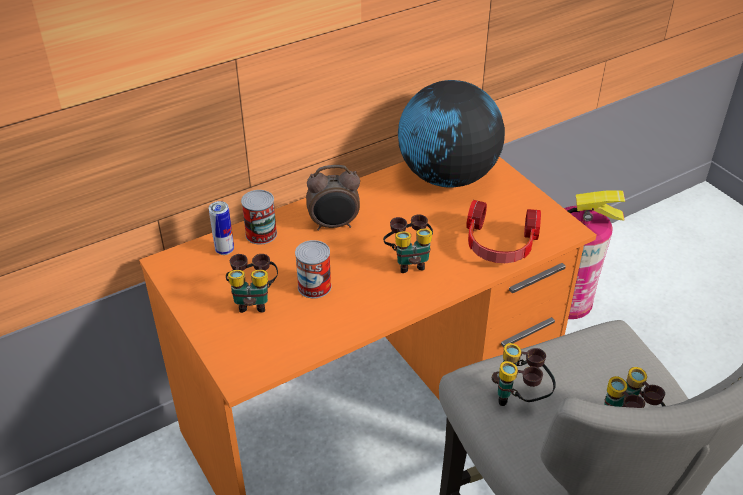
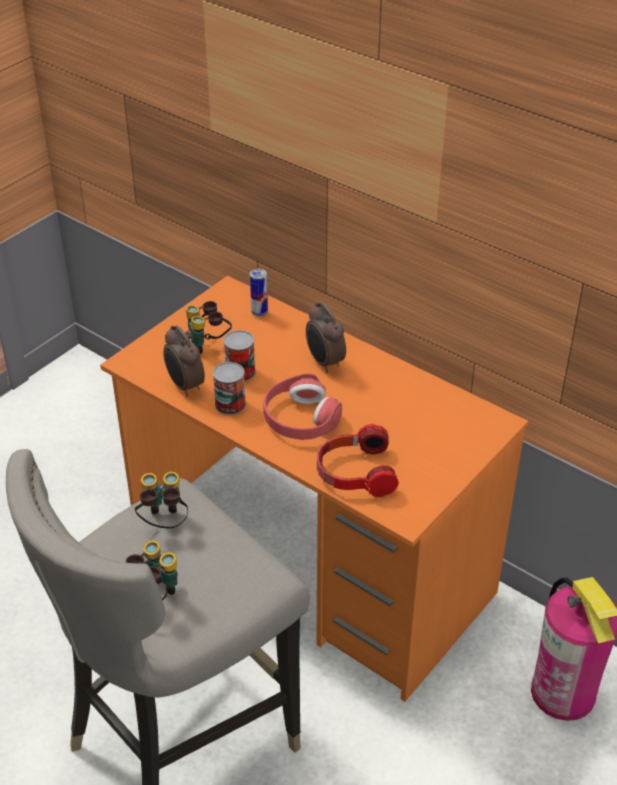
camera: 70 degrees right, 0 degrees up
(261, 234) = (290, 325): can -> can (230, 404)
(313, 334) = (185, 386): none -> alarm clock
(409, 261) = (300, 418): binoculars -> red headphones
(447, 177) = (440, 416): globe -> none

